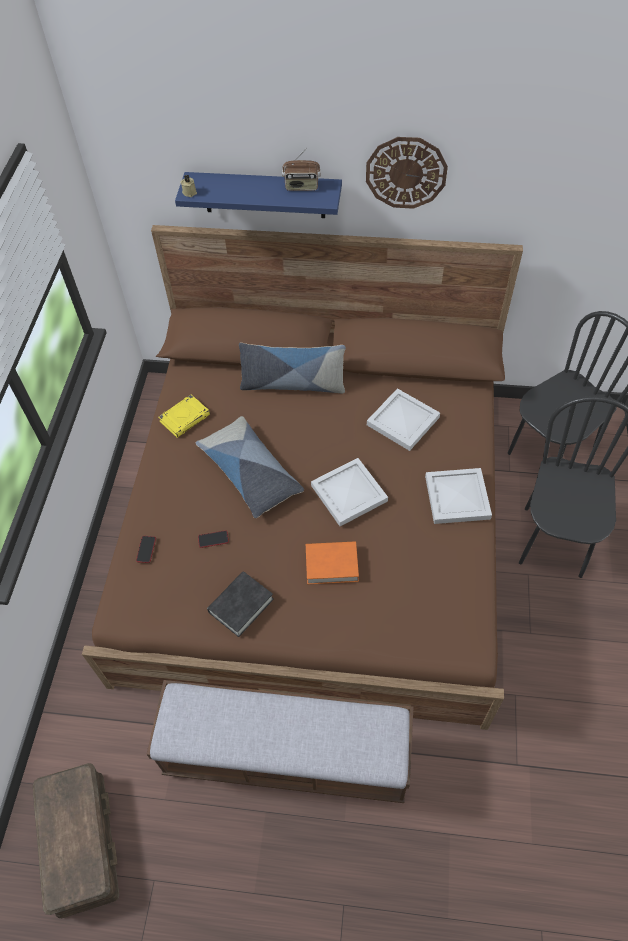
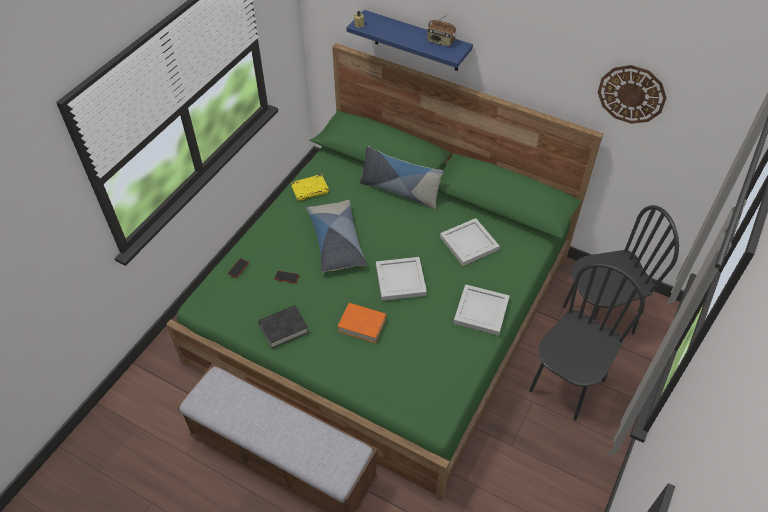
camera: 20 degrees right, 5 degrees down
(79, 842) = (115, 457): brown storage box -> none
(317, 527) = (384, 308): brown bed -> green bed
(406, 172) = (520, 51): wall clock -> wall clock (631, 94)

